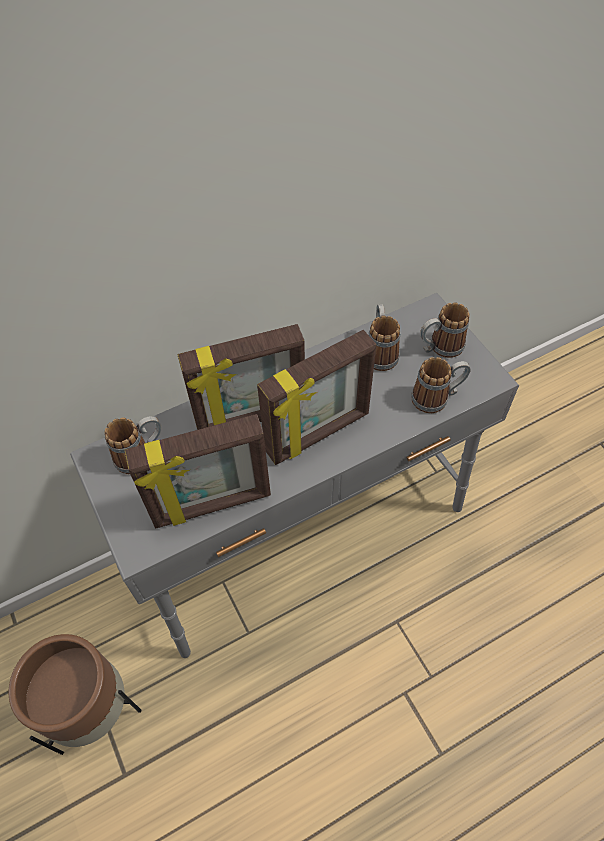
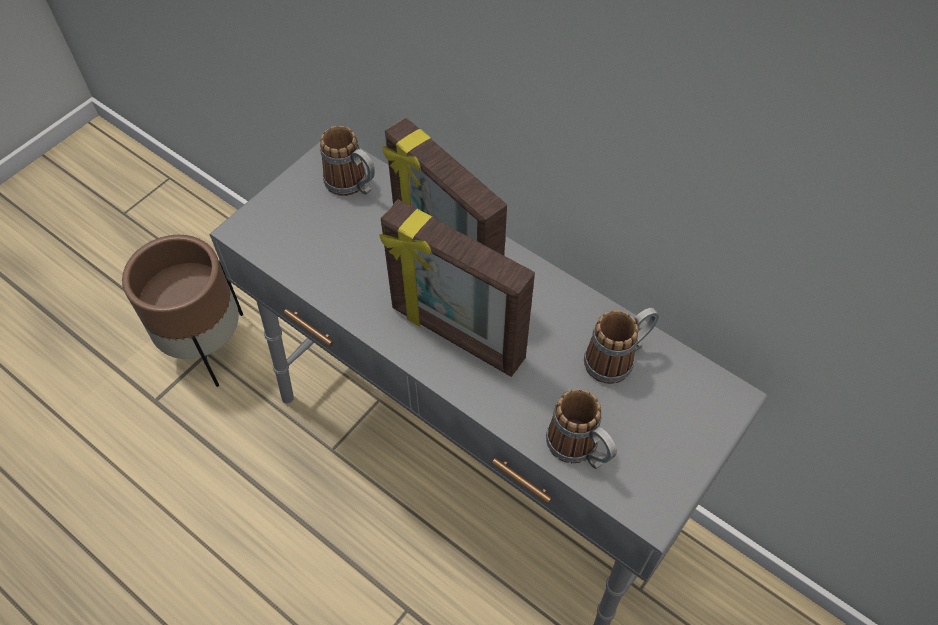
camera: 65 degrees right, 0 degrees up
(212, 505) = (318, 270): picture frame -> none
(439, 348) = (666, 427): mug -> none

